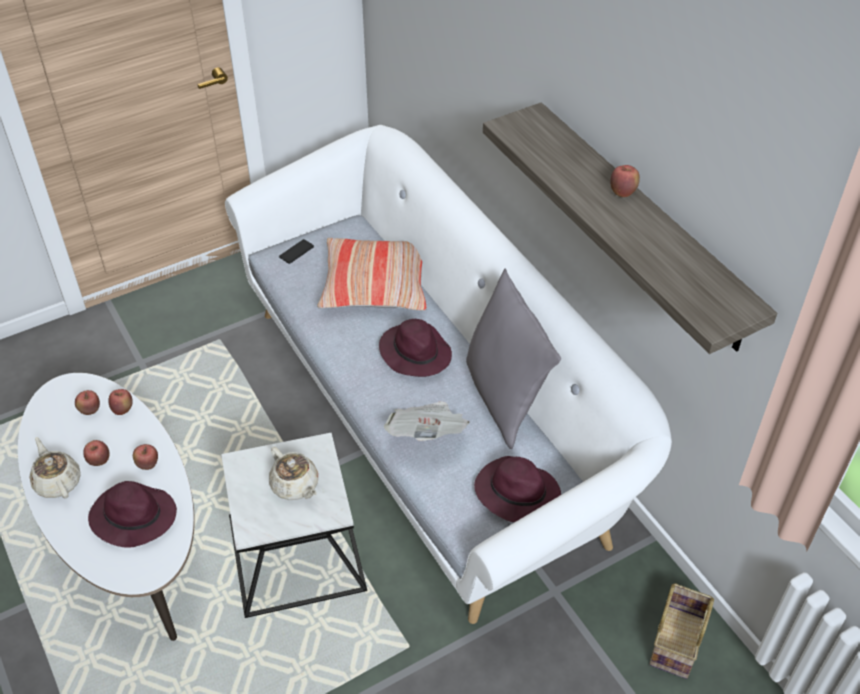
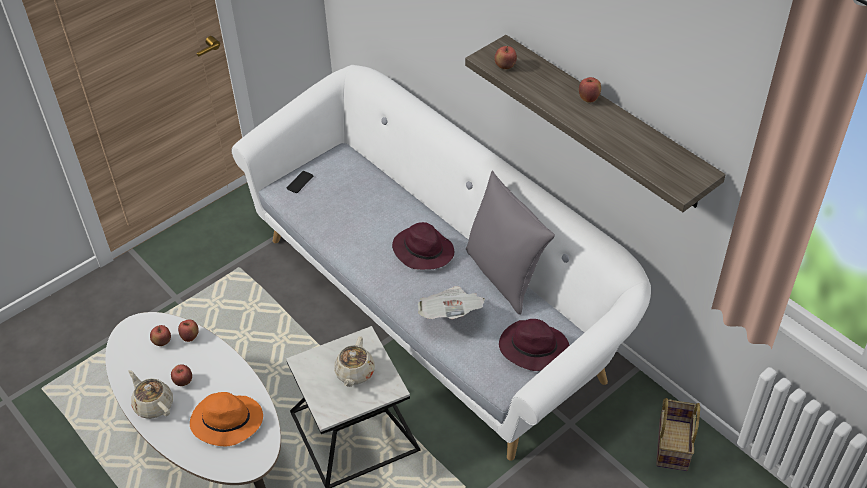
camera: 10 degrees left, 0 degrees up
(132, 517) = (226, 421): purple hat -> orange hat
(148, 465) = (225, 378): apple -> apple (505, 67)
(295, 486) = (354, 373): beige teapot -> beige teapot turned 60 degrees clockwise
(375, 284) = (374, 199): pillow -> none

